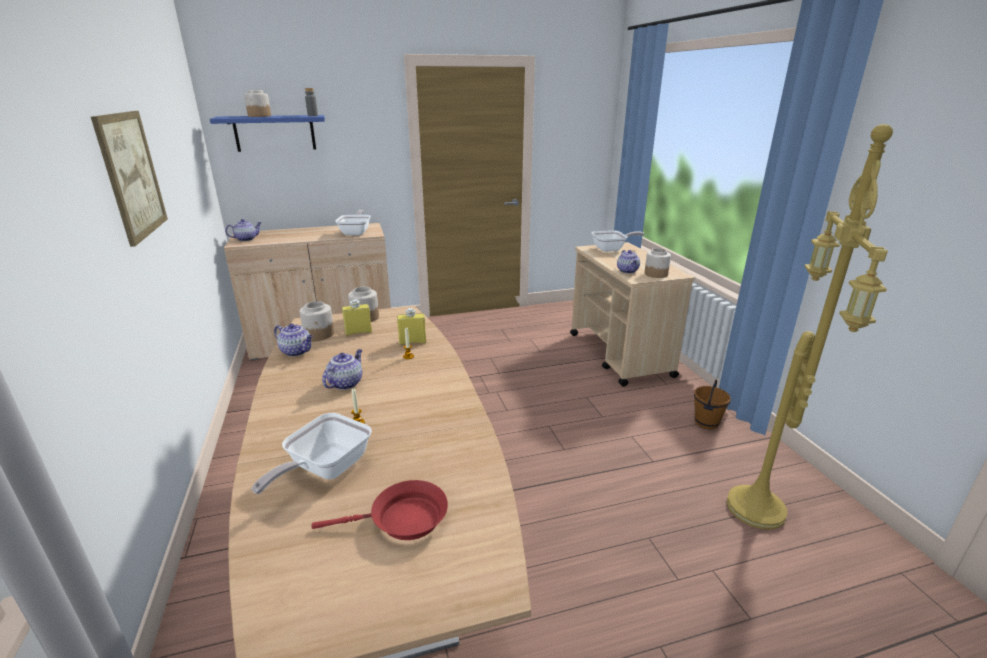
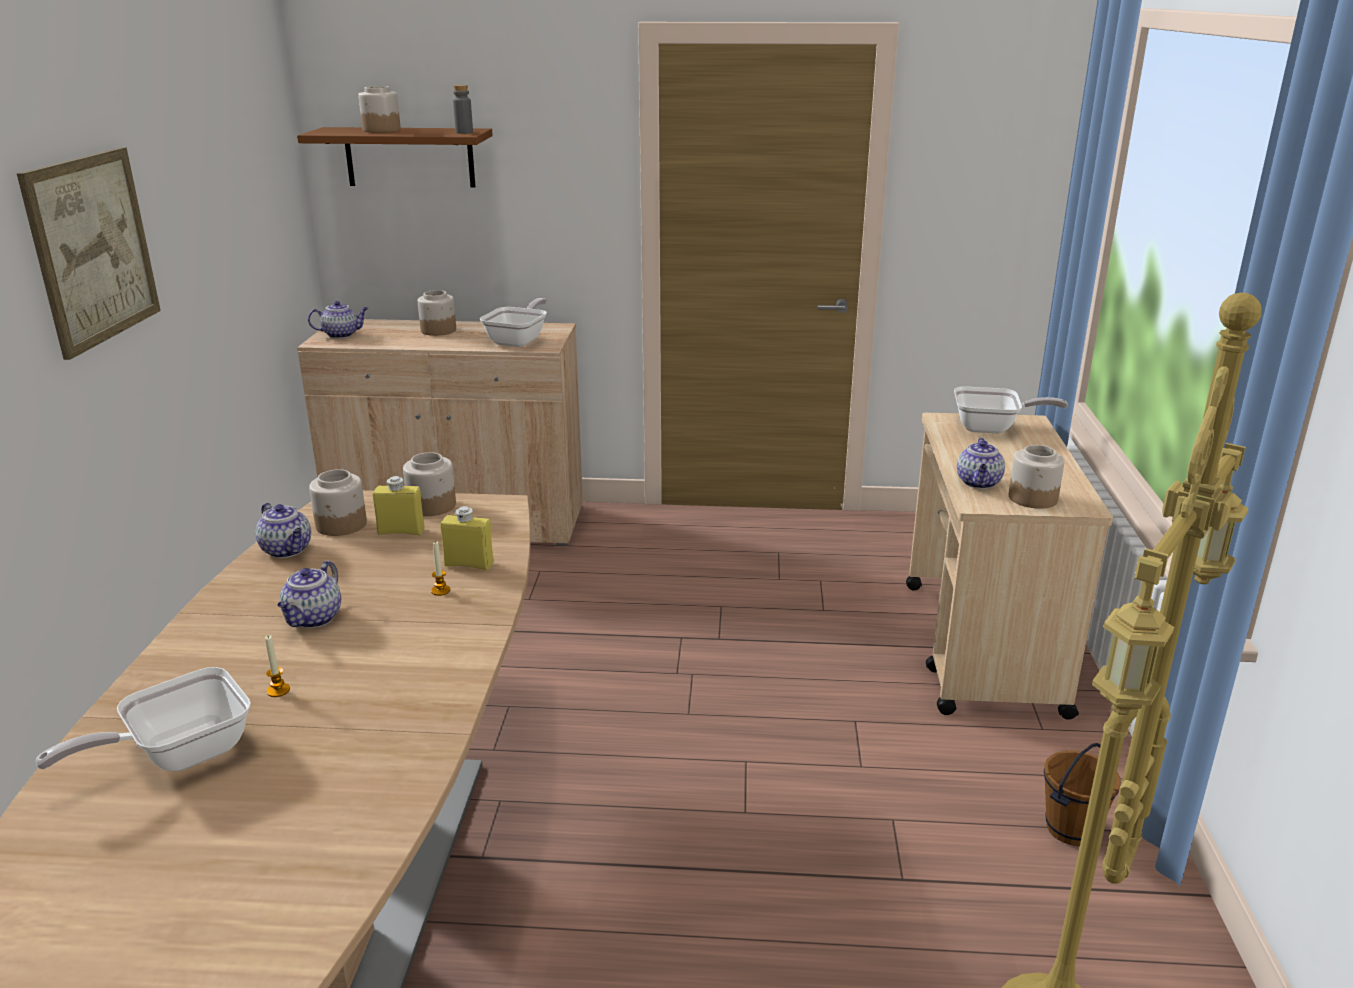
camera: 20 degrees right, 0 degrees up
(275, 133) = (409, 157): blue shelf -> brown shelf
(304, 232) = (438, 330): none -> jar
(346, 383) = (313, 619): teapot -> teapot turned 150 degrees clockwise
(403, 520) = (218, 859): red frying pan -> none

